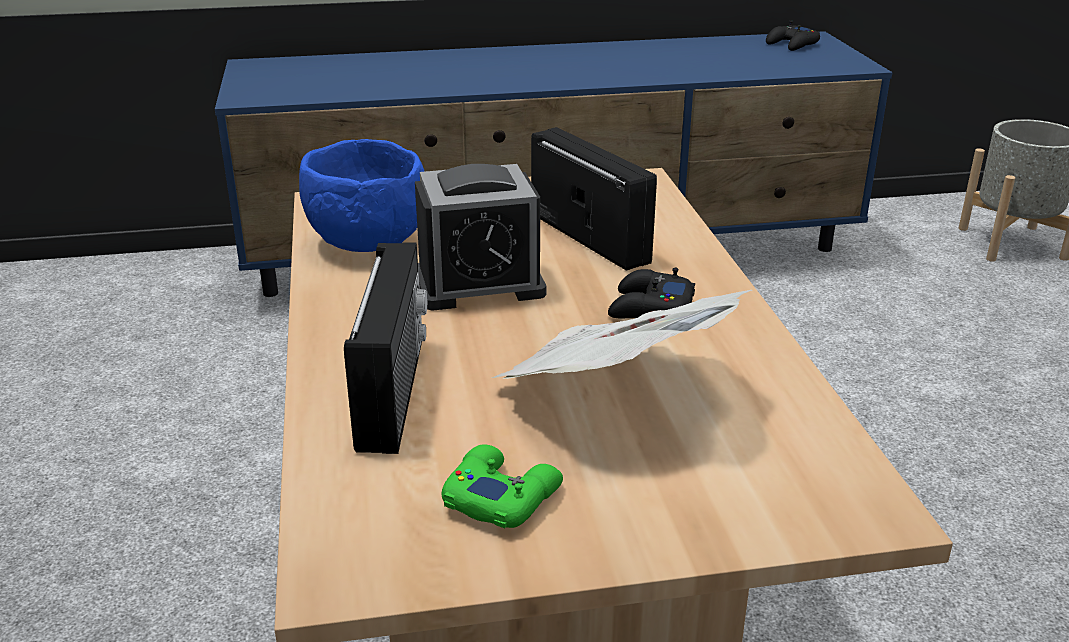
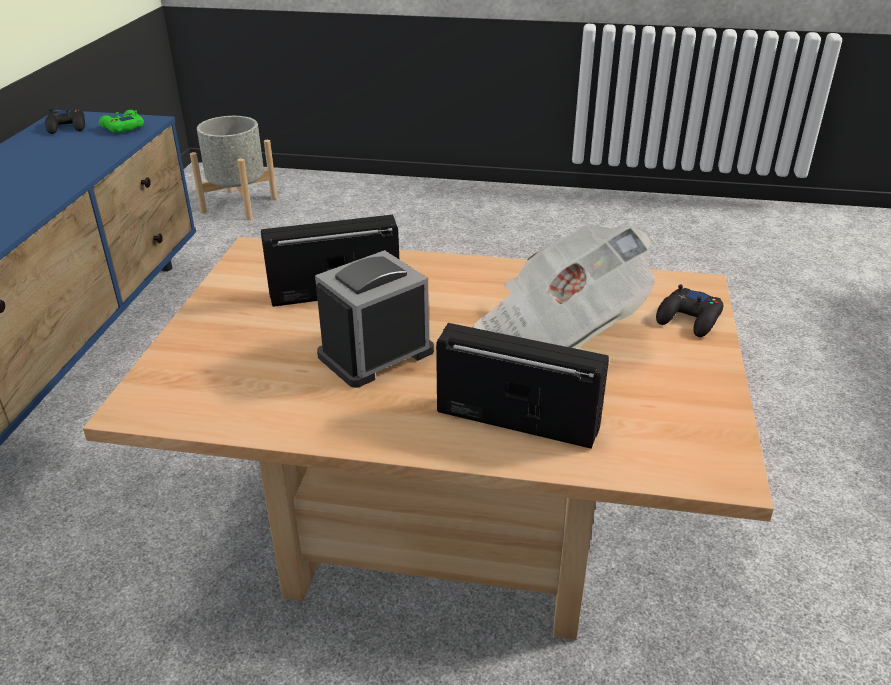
camera: 70 degrees left, 5 degrees up
(364, 242) = (250, 398): blue bowl -> none
(479, 284) = (376, 353): alarm clock -> alarm clock turned 135 degrees counterclockwise
(501, 496) = (658, 396): green game controller -> green game controller (122, 127)
(650, 308) = (459, 294): black game controller -> black game controller (689, 319)

